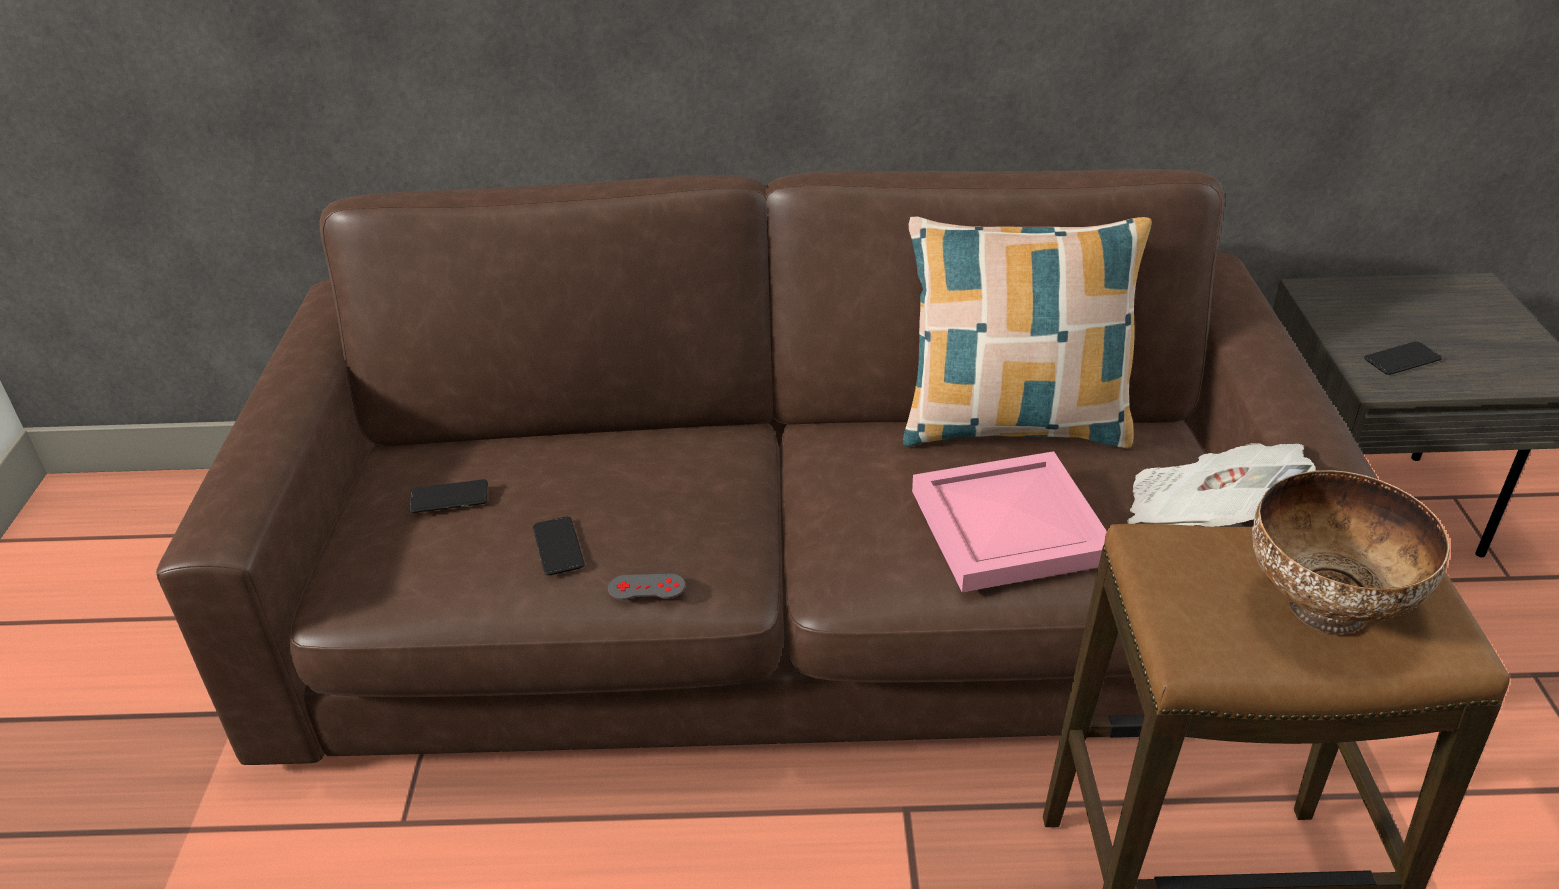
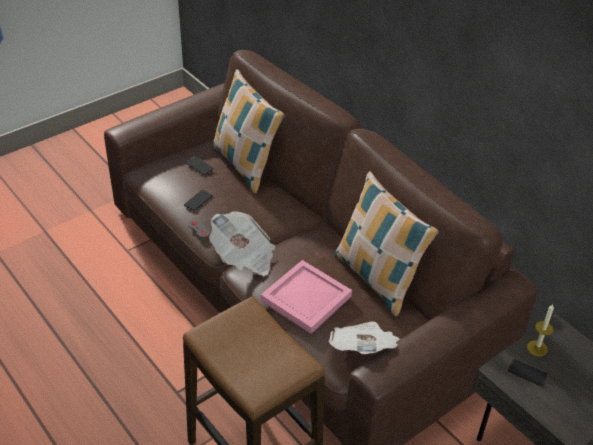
camera: 50 degrees right, 5 degrees up
(521, 440) = (245, 165): none -> pillow
(801, 560) = (243, 256): none -> newspaper
(1326, 604) = (252, 358): bowl -> none
(1350, 327) = (537, 348): none -> candle

